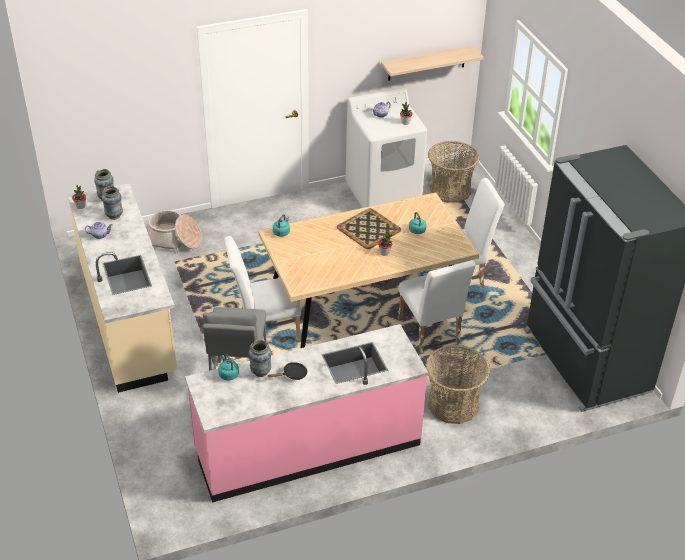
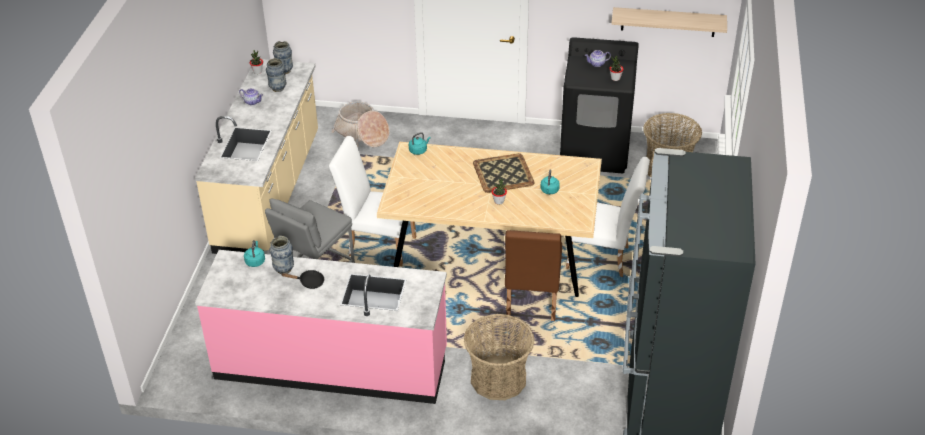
camera: 30 degrees right, 0 degrees up
(384, 194) = (595, 151): white washing machine -> black washing machine
(430, 333) = (531, 303): white chair -> brown chair

